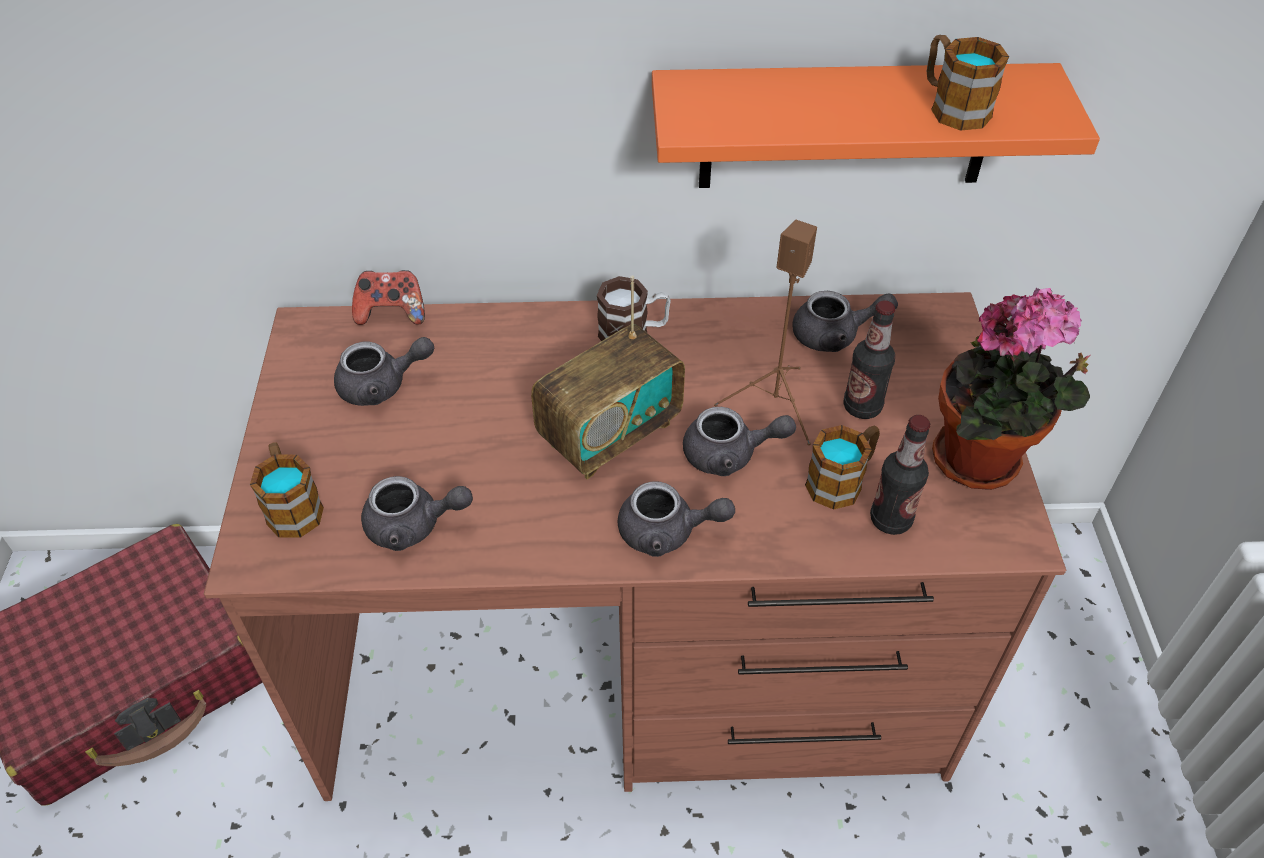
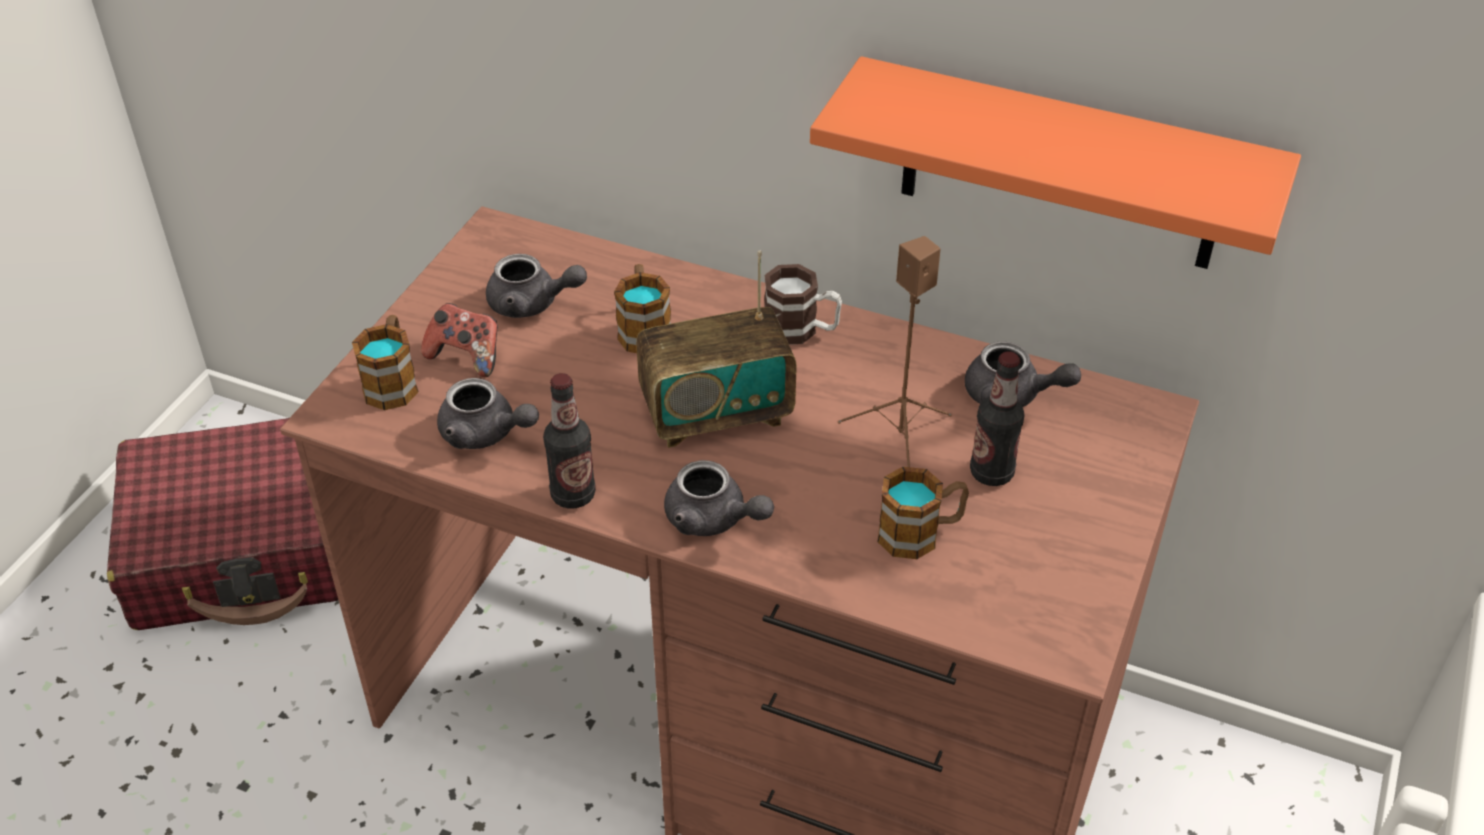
camera: 25 degrees right, 5 degrees down
(391, 313) = (580, 241): game controller -> game controller (466, 356)
(730, 455) = (822, 472): grey teapot -> none
(890, 520) = (945, 586): bottle -> bottle (573, 495)
(952, 107) = (1138, 166): mug -> mug (643, 328)
(982, 464) = (1084, 569): potted plant -> none

